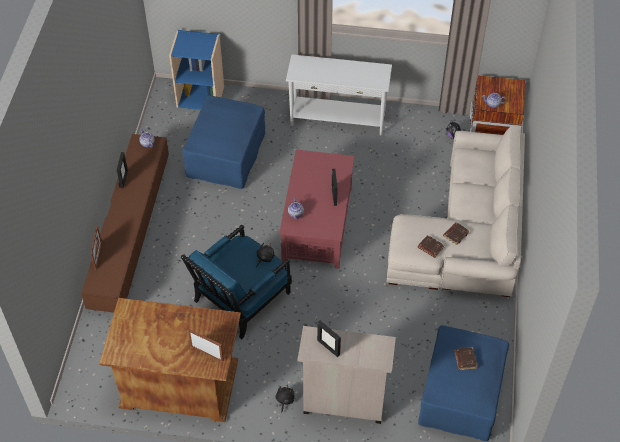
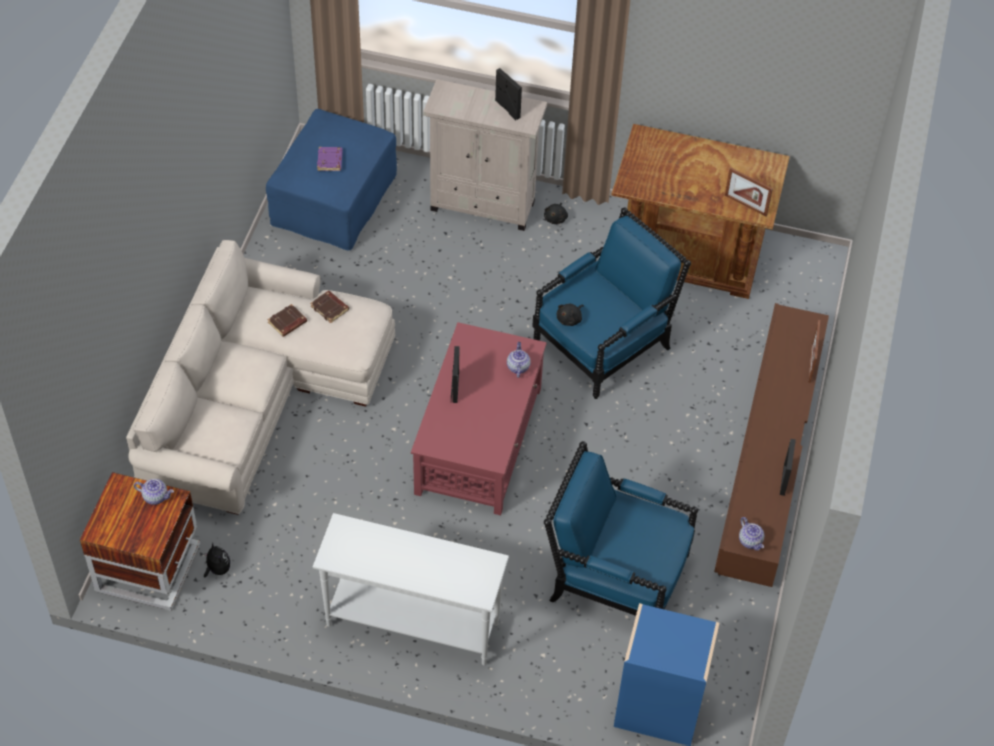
camera: 175 degrees left, 0 degrees up
(207, 353) = (655, 152): picture frame -> picture frame (745, 205)
(226, 156) = (614, 575): blue ottoman -> blue armchair
(465, 359) = (330, 161): brown book -> purple book

